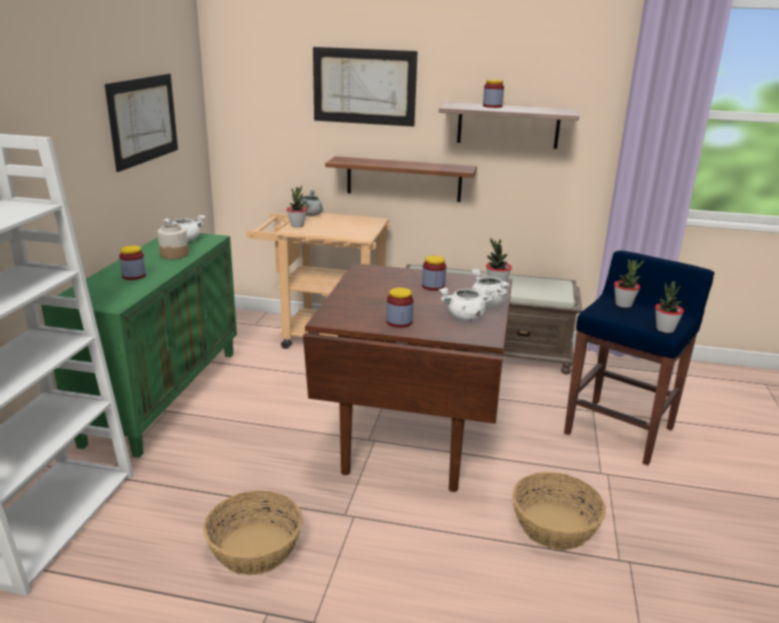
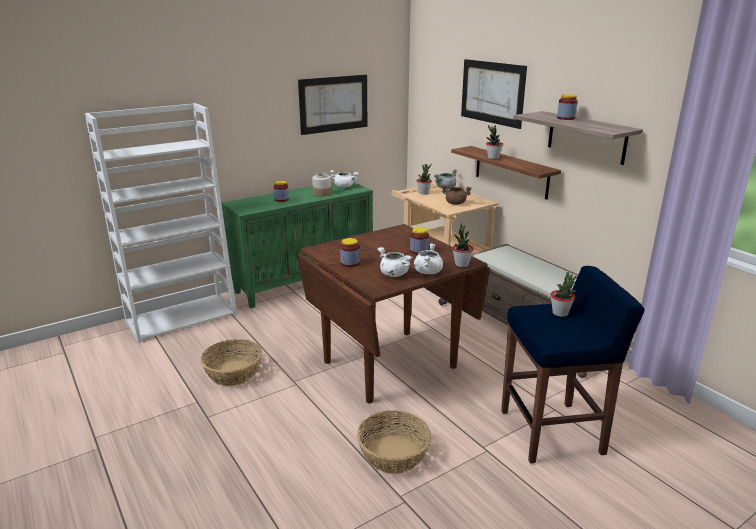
camera: 45 degrees right, 0 degrees up
(353, 229) = (455, 203): none -> brown cooking pot
(665, 329) = (552, 341): potted plant -> potted plant (493, 158)

